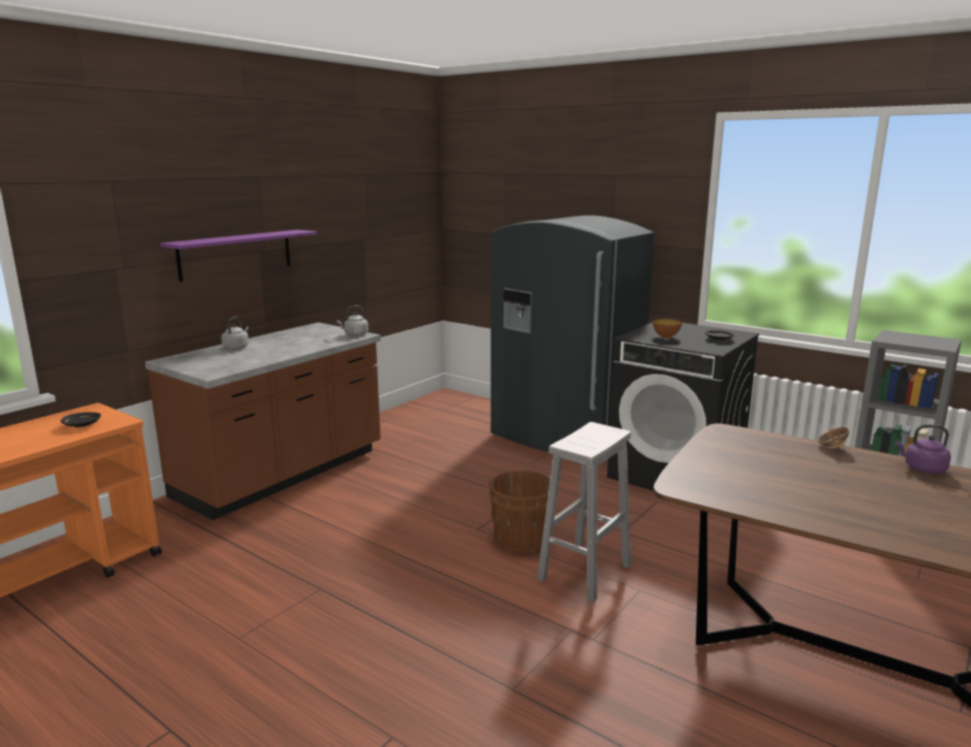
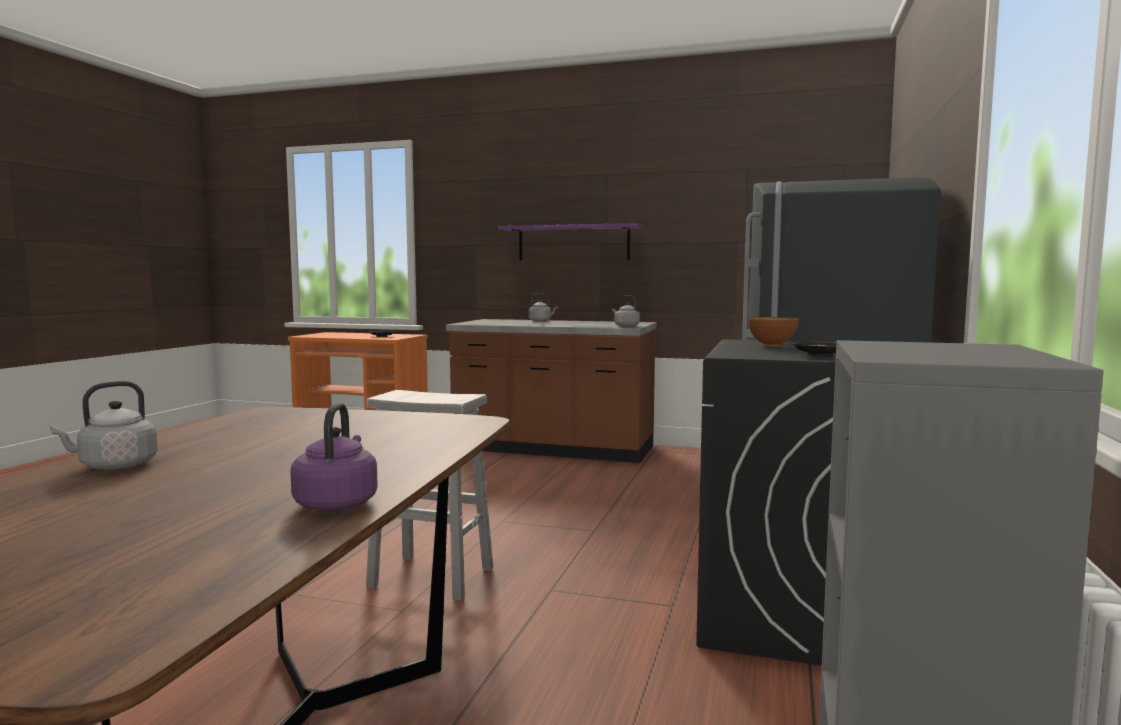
camera: 70 degrees right, 10 degrees down
(521, 536) = (498, 540): brown bucket -> none
(831, 447) = (432, 459): bowl -> none
(871, 524) = (114, 466): none -> grey kettle

